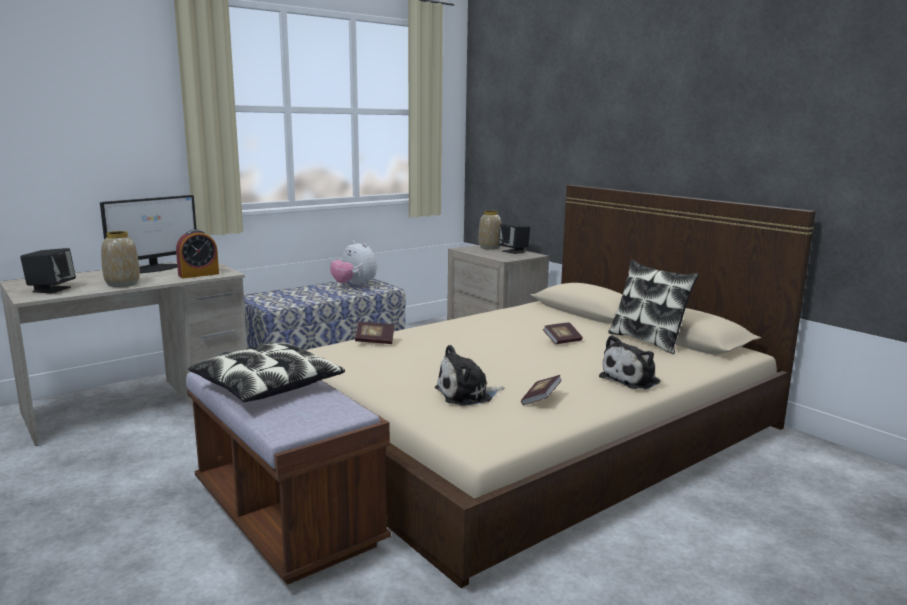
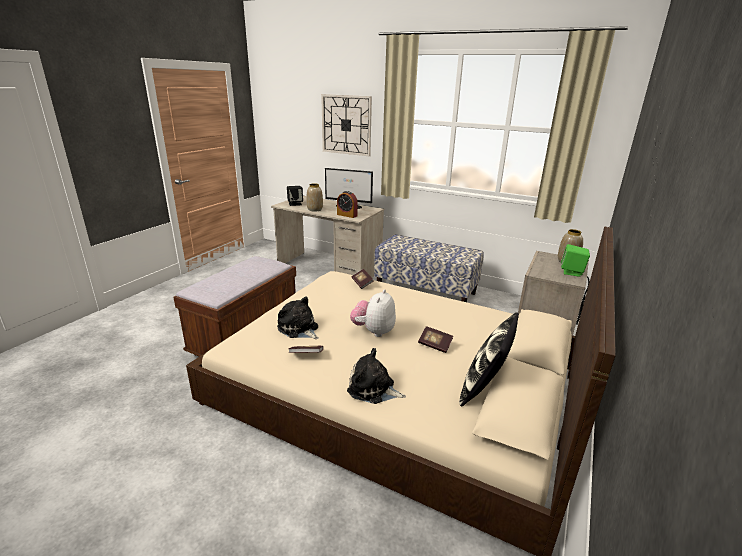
camera: 65 degrees right, 10 degrees up
(86, 120) = (346, 125): none -> wall clock
(267, 386) = (240, 273): pillow -> none
(354, 286) = (456, 252): plush toy -> plush toy (373, 331)
(514, 251) = (572, 272): black speaker -> green speaker

